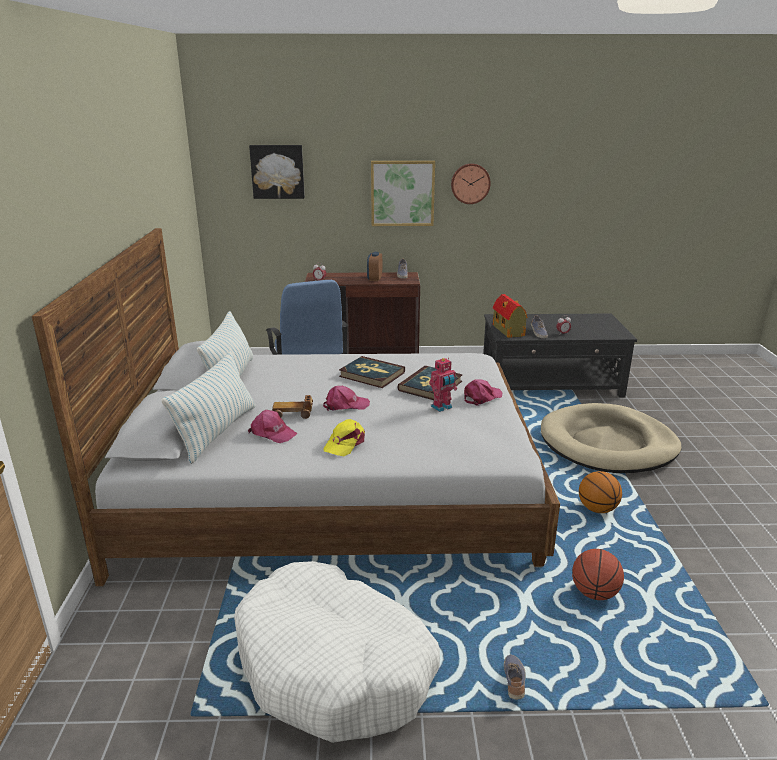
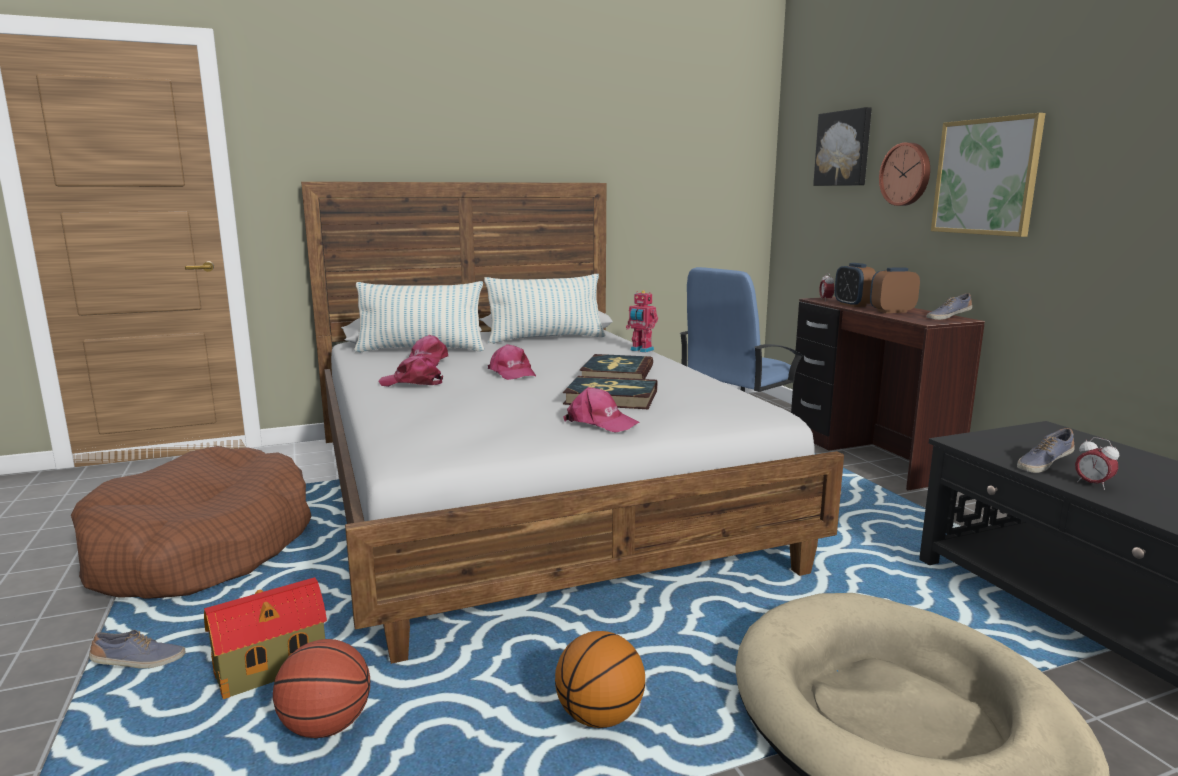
camera: 70 degrees right, 10 degrees down
(293, 414) = (474, 361): toy car -> none
(334, 666) = (201, 548): white dog bed -> brown dog bed
(344, 280) = (852, 305): none -> alarm clock
(345, 443) = (412, 383): yellow cap -> pink cap
(442, 407) = (542, 407): toy robot -> toy robot (641, 350)
(470, 183) = (1107, 154): wall clock -> wall clock (906, 174)
(508, 331) = (998, 442): toy house -> toy house (269, 671)

